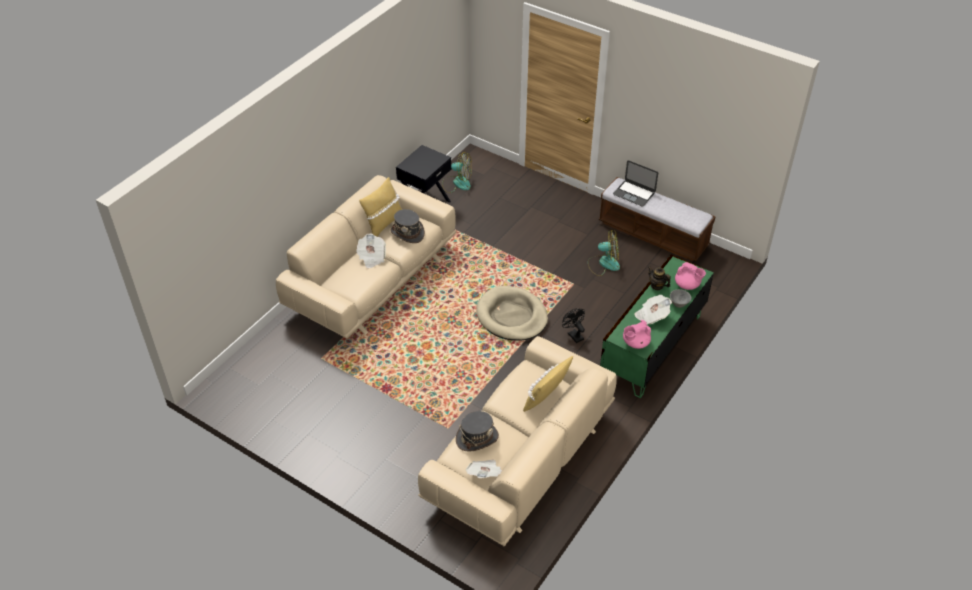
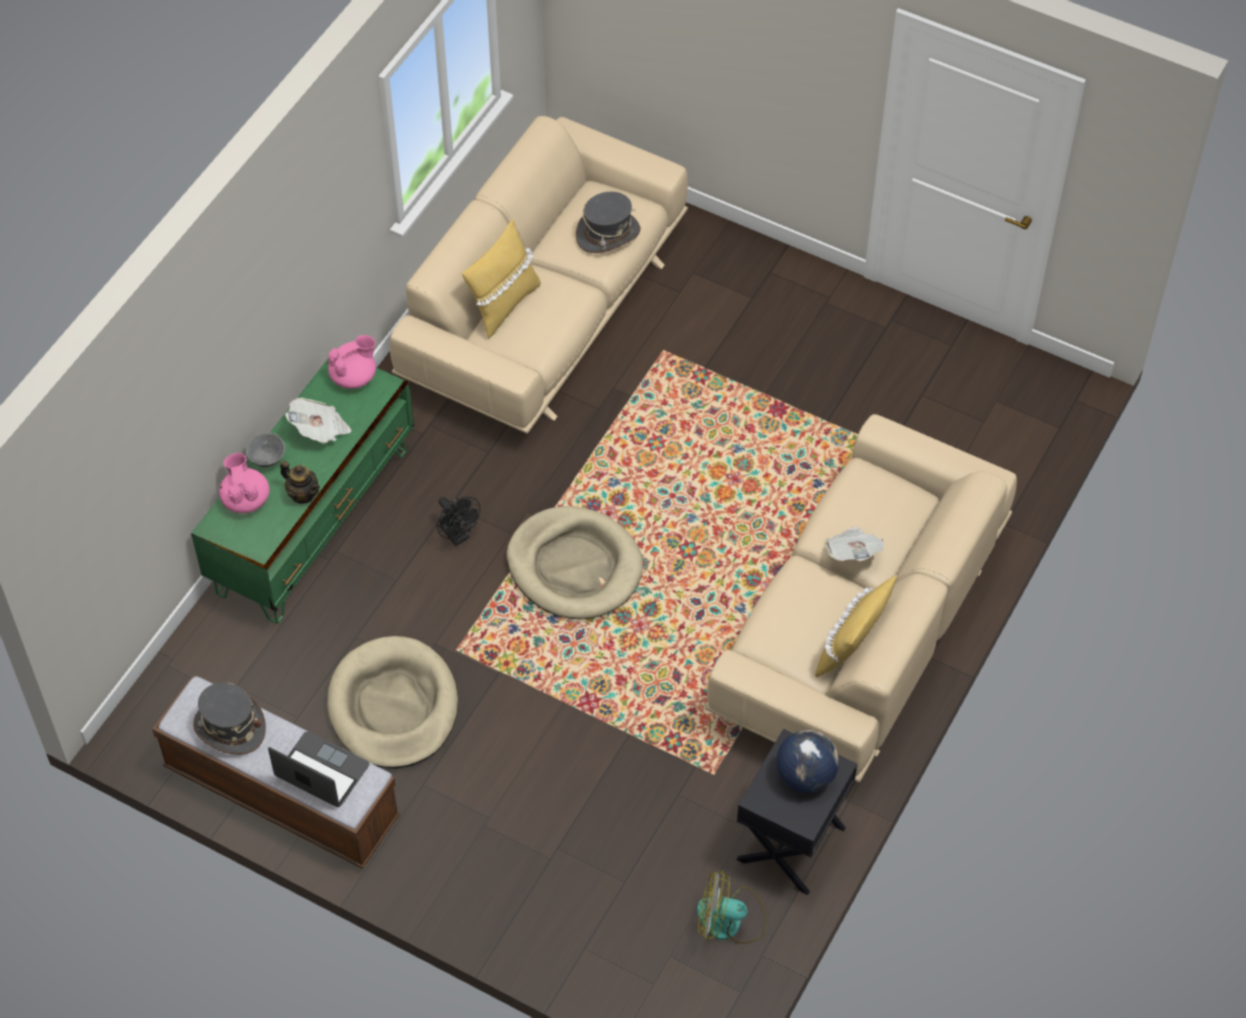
camera: 175 degrees right, 10 degrees up
(407, 233) = (795, 616): grey hat -> grey hat (230, 727)
(419, 164) = (805, 776): none -> globe
(484, 474) = (591, 188): newspaper -> none
(604, 263) = (393, 706): fan -> beige dog bed
(687, 285) = (246, 499): pink teapot -> pink teapot turned 45 degrees clockwise

